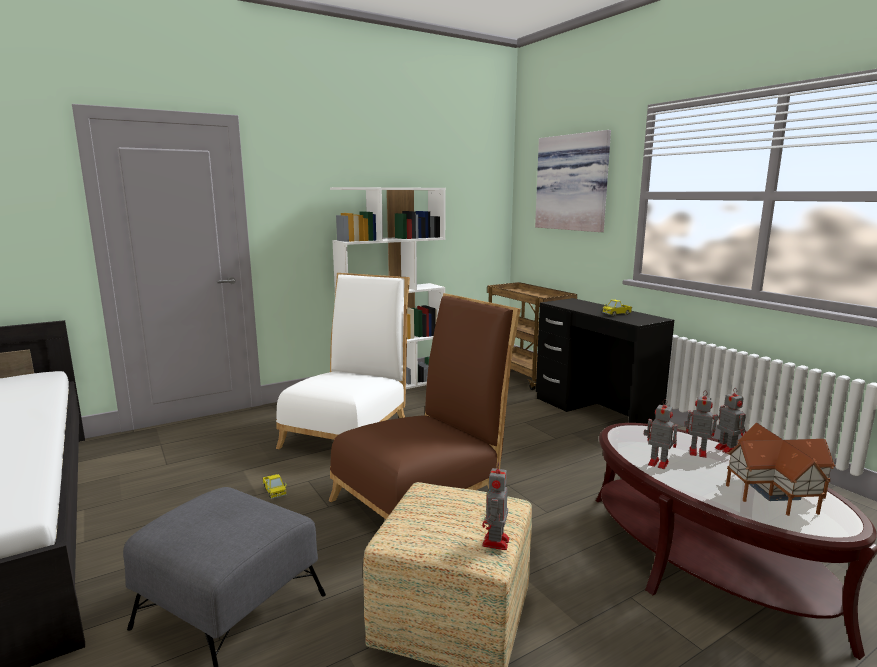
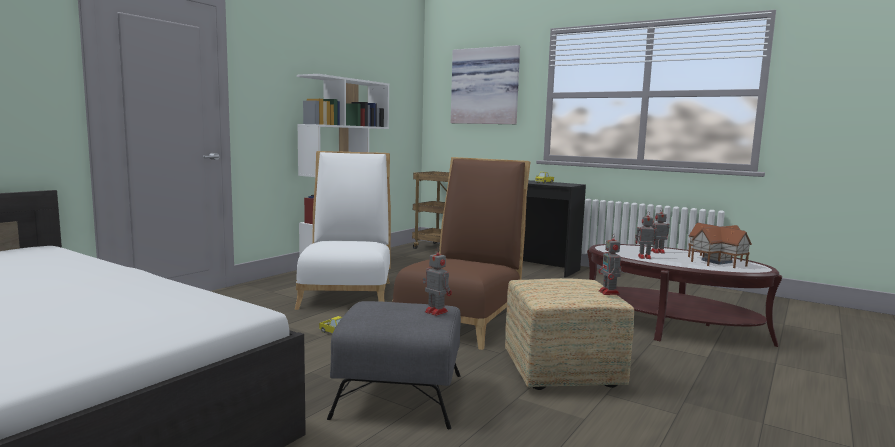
camera: 25 degrees left, 5 degrees down
(726, 448) = (670, 249): toy robot -> toy robot (435, 311)

